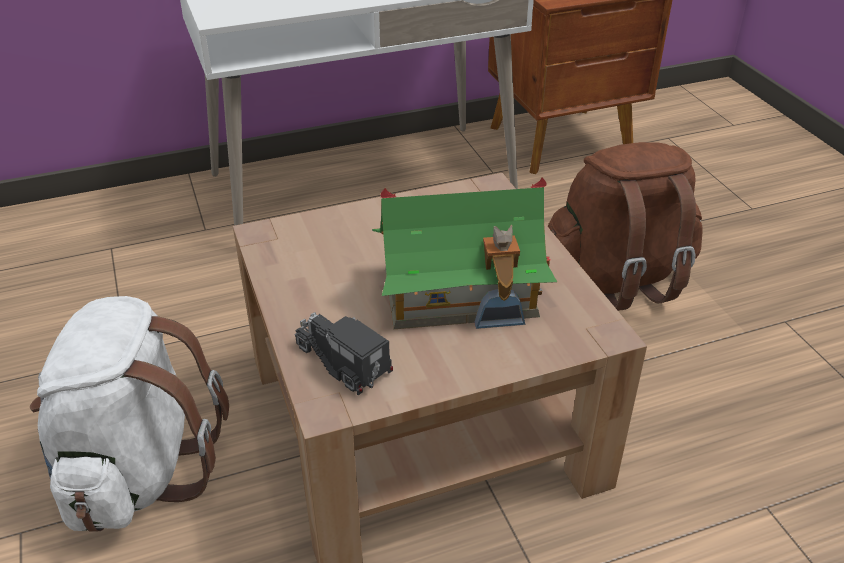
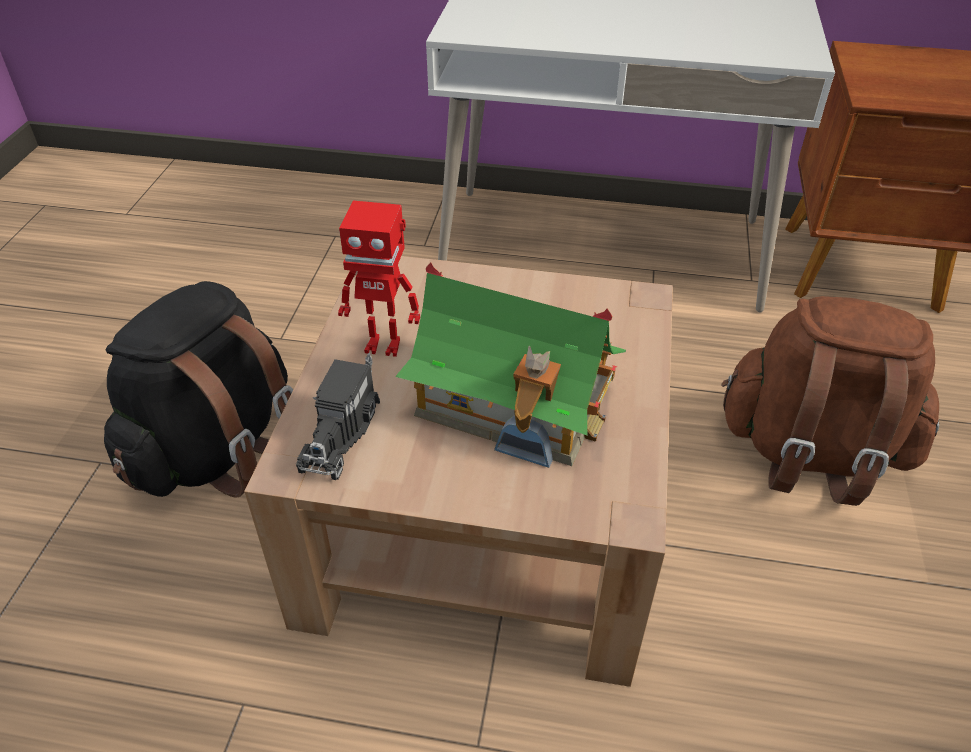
camera: 30 degrees right, 5 degrees up
(138, 469) = (217, 449): white backpack -> black backpack
(321, 288) = (384, 345): none -> toy robot
(346, 364) = (341, 433): toy truck -> toy truck turned 150 degrees counterclockwise

